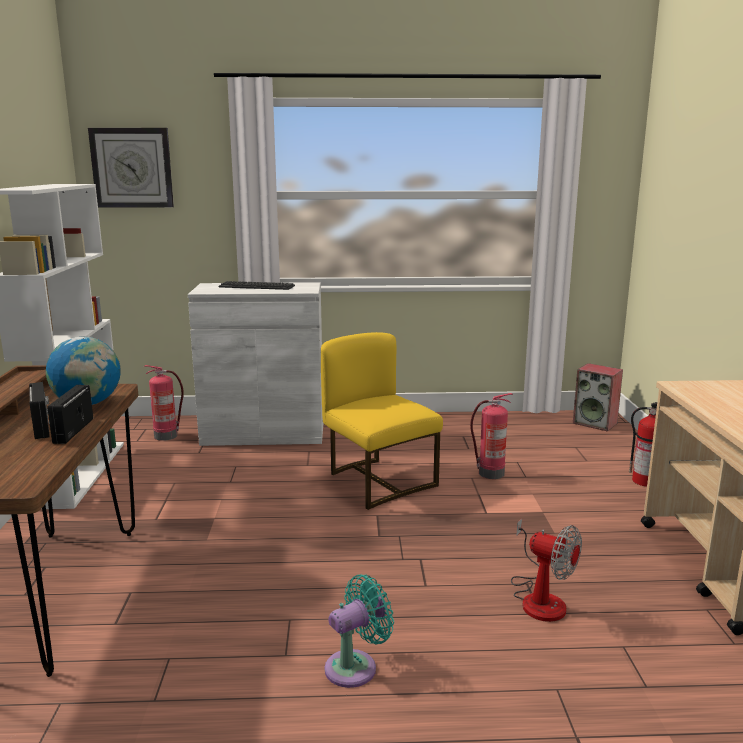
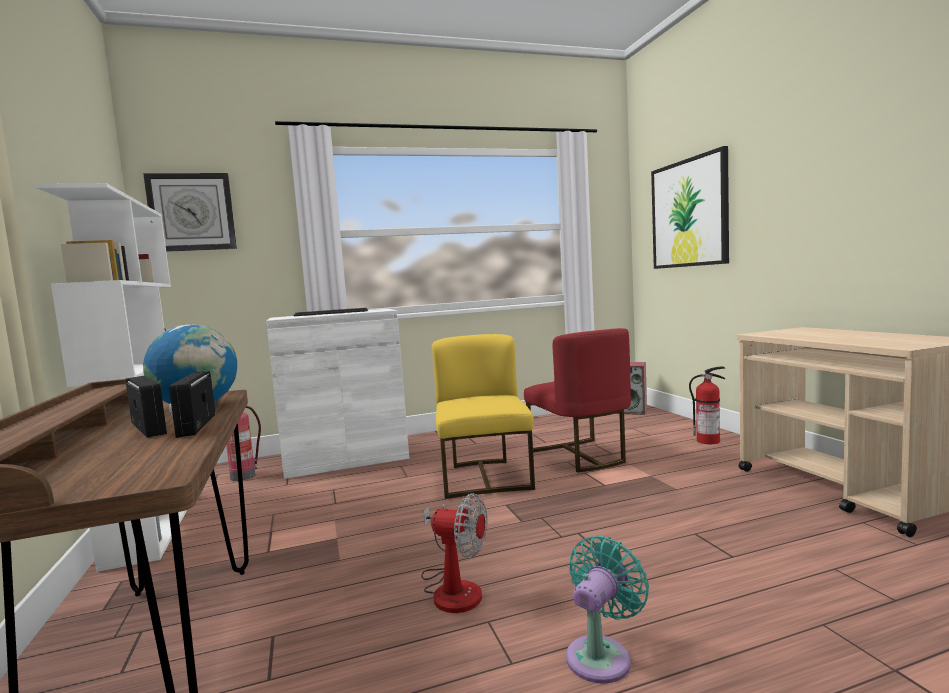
camera: 15 degrees left, 10 degrees down
(378, 481) = (485, 478): yellow chair -> yellow chair turned 45 degrees clockwise
(490, 473) = (580, 456): fire extinguisher -> red chair
(539, 598) = (718, 543): fan -> fan (453, 588)
(687, 203) = (689, 213): none -> picture

